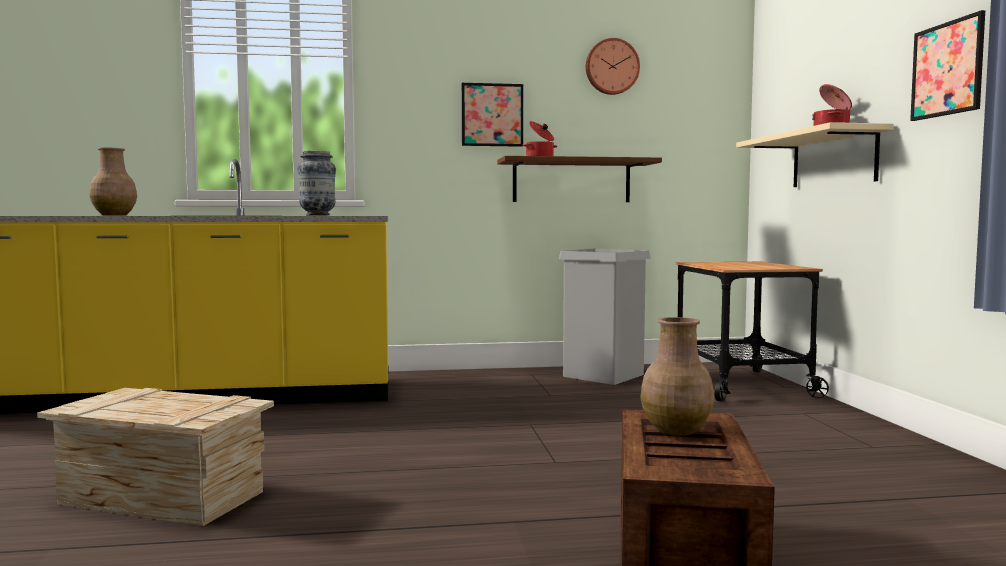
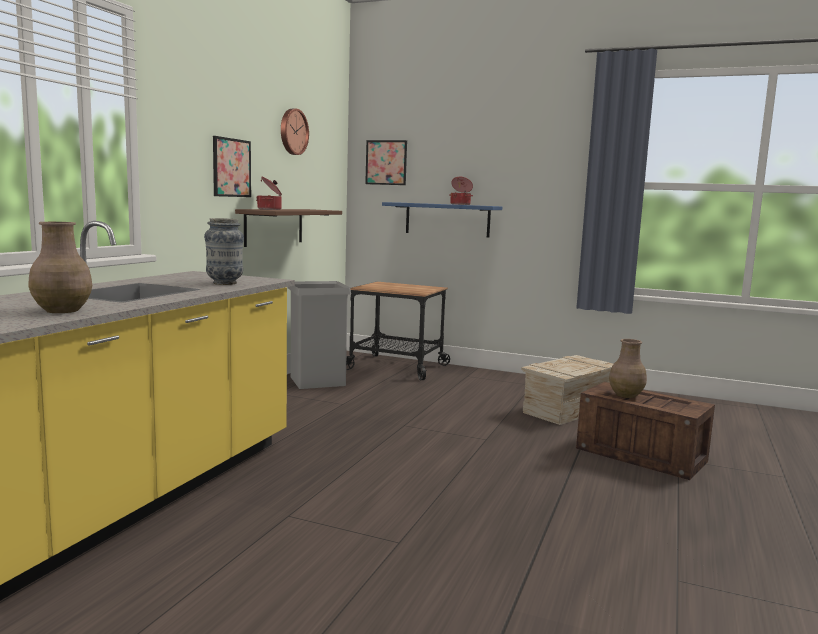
camera: 60 degrees left, 5 degrees up
(163, 498) = (434, 558): crate -> crate (567, 410)
(833, 159) = (447, 219): beige shelf -> blue shelf
(947, 69) = (543, 184): picture -> picture (386, 162)

